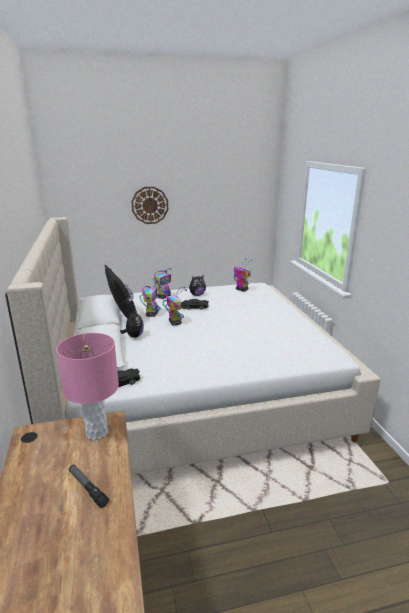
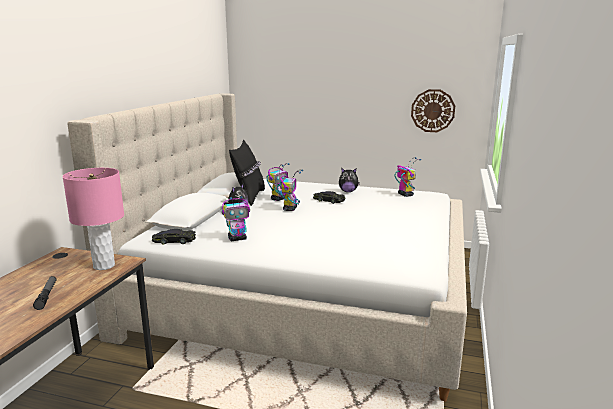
camera: 30 degrees right, 5 degrees down
(150, 205) = (331, 90): wall clock -> wall clock (432, 110)
(164, 297) = (312, 188): toy robot -> toy robot (237, 239)

